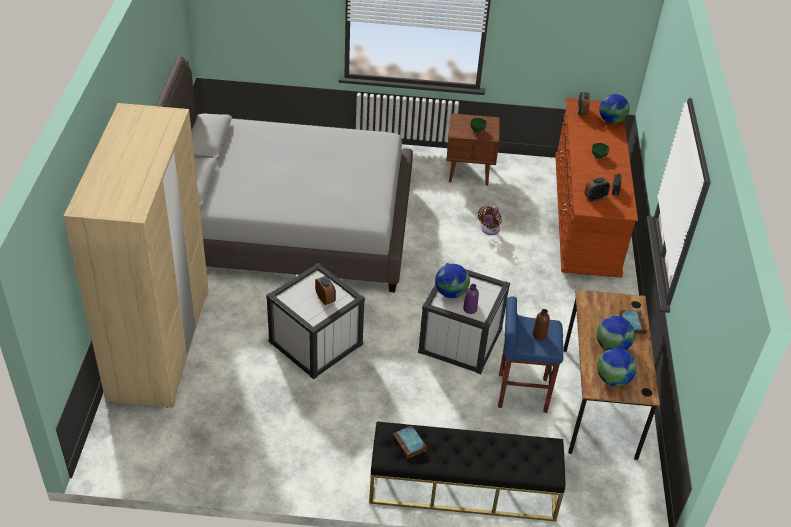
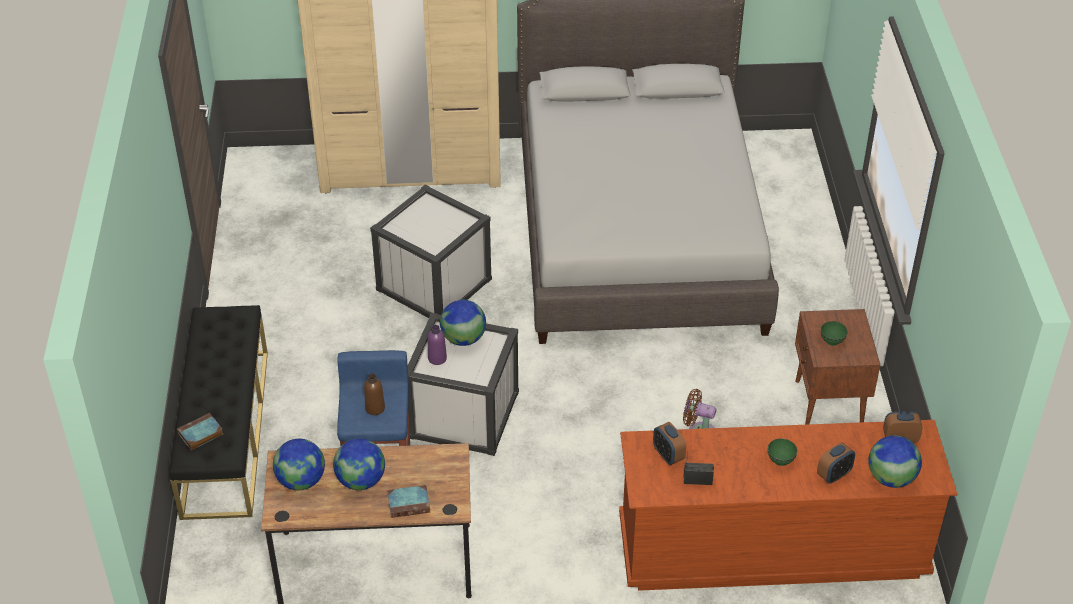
camera: 85 degrees right, 0 degrees up
(325, 299) = (430, 232): alarm clock -> alarm clock (834, 475)
(409, 444) = (224, 332): book -> book (200, 434)

